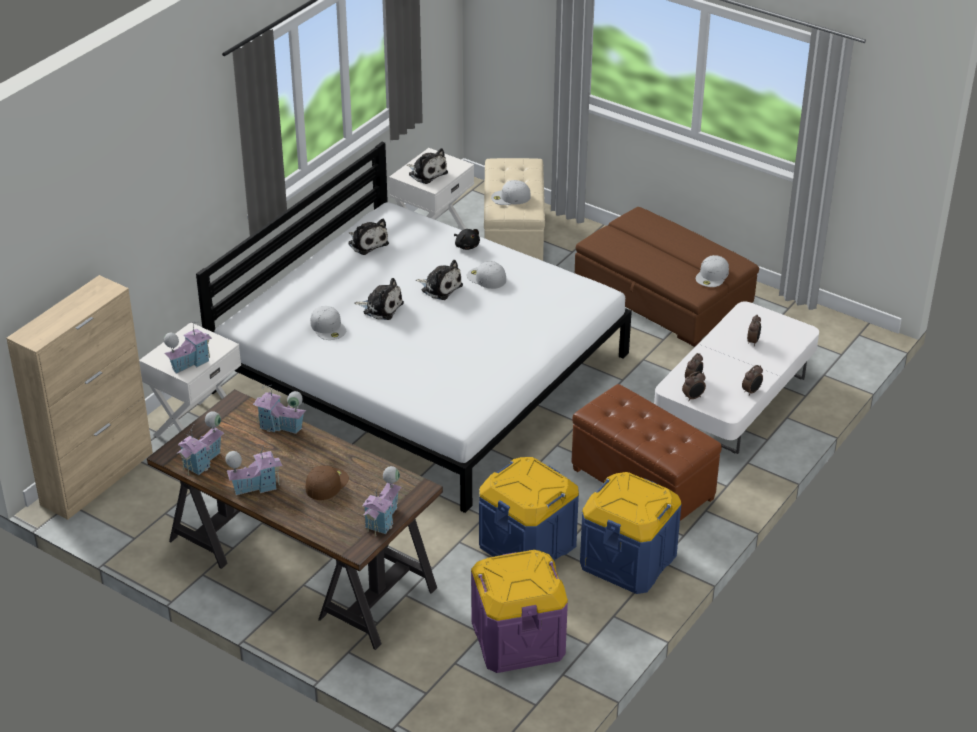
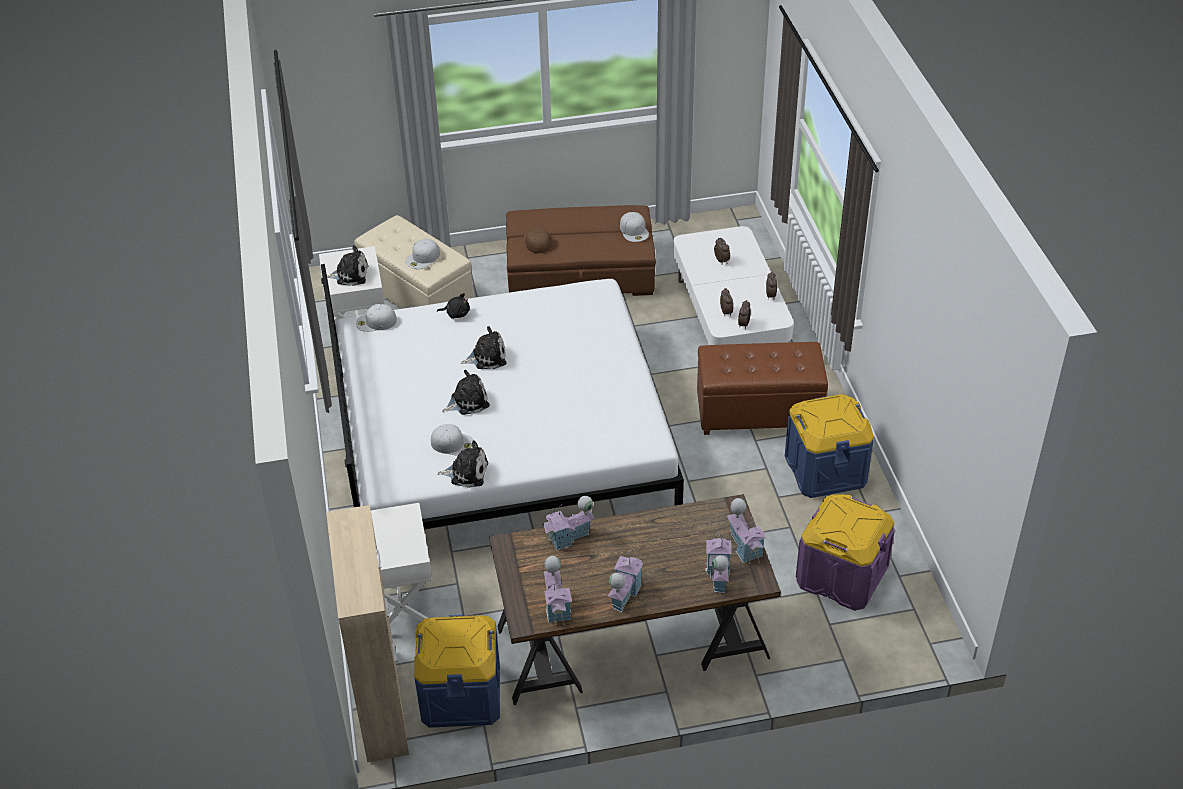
camera: 45 degrees left, 5 degrees up
(189, 363) = (405, 545): toy house -> toy house (717, 576)
(326, 483) = (668, 553): brown cap -> brown cap (537, 241)
(367, 243) = (378, 359): plush toy -> plush toy (466, 472)
(486, 278) = (508, 328): white cap -> white cap (375, 322)
(527, 545) = (753, 508): blue storage box -> blue storage box (461, 695)

